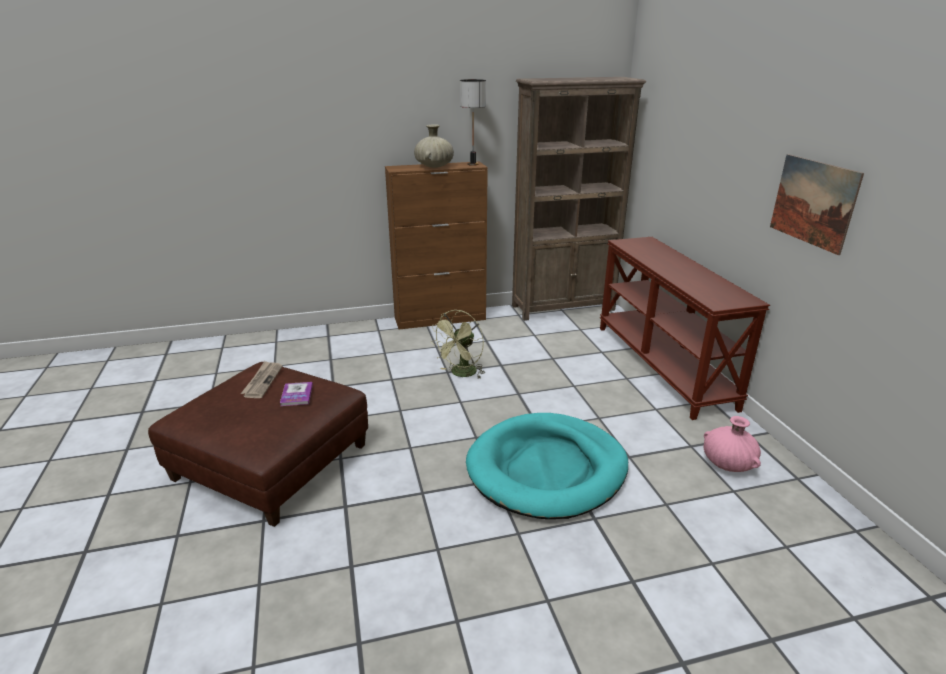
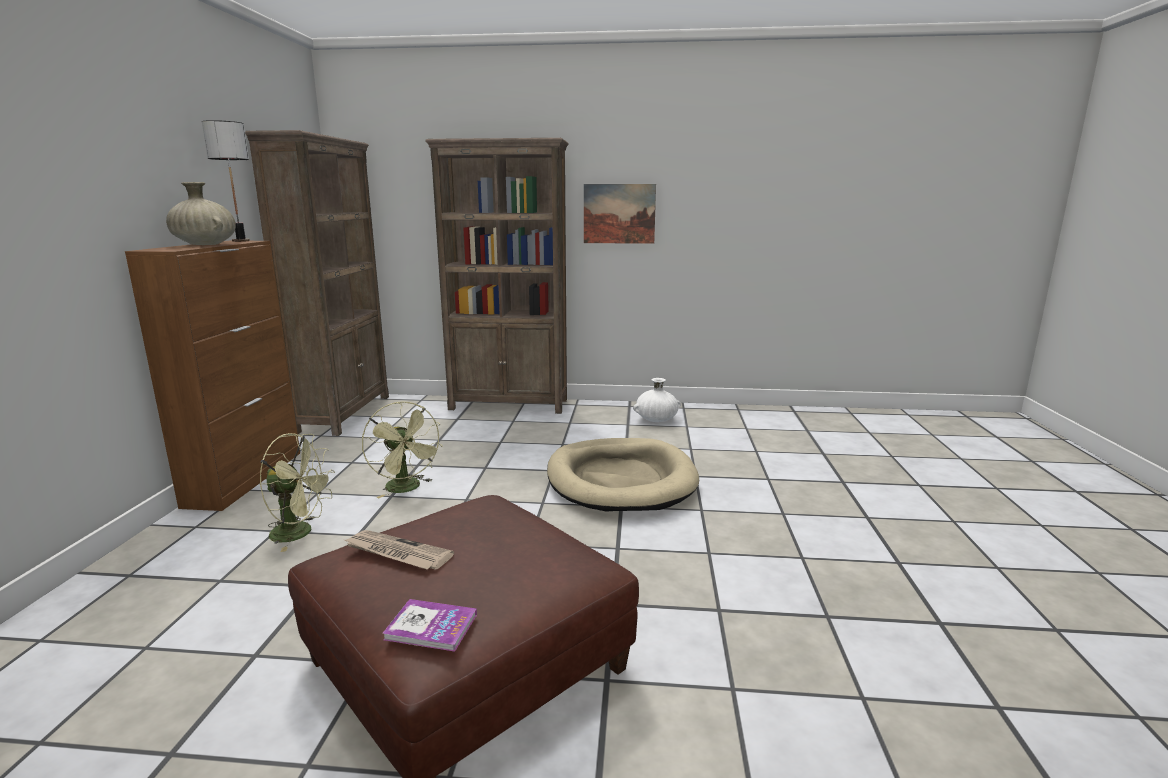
camera: 70 degrees left, 10 degrees down
(296, 395) = (474, 526): book -> book (431, 627)
(385, 361) = (300, 533): none -> green fan
(547, 469) = (620, 480): turquoise dog bed -> beige dog bed
(663, 365) = (509, 405): brown console table -> brown bookcase
(728, 463) = (656, 420): pink vase -> white vase

